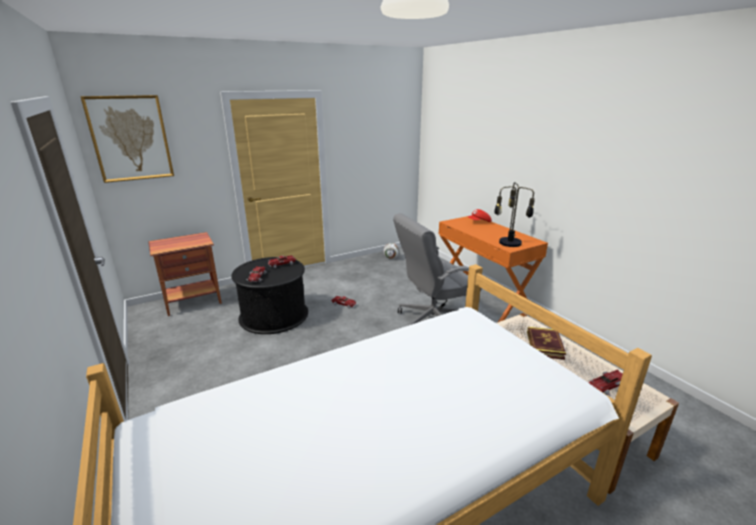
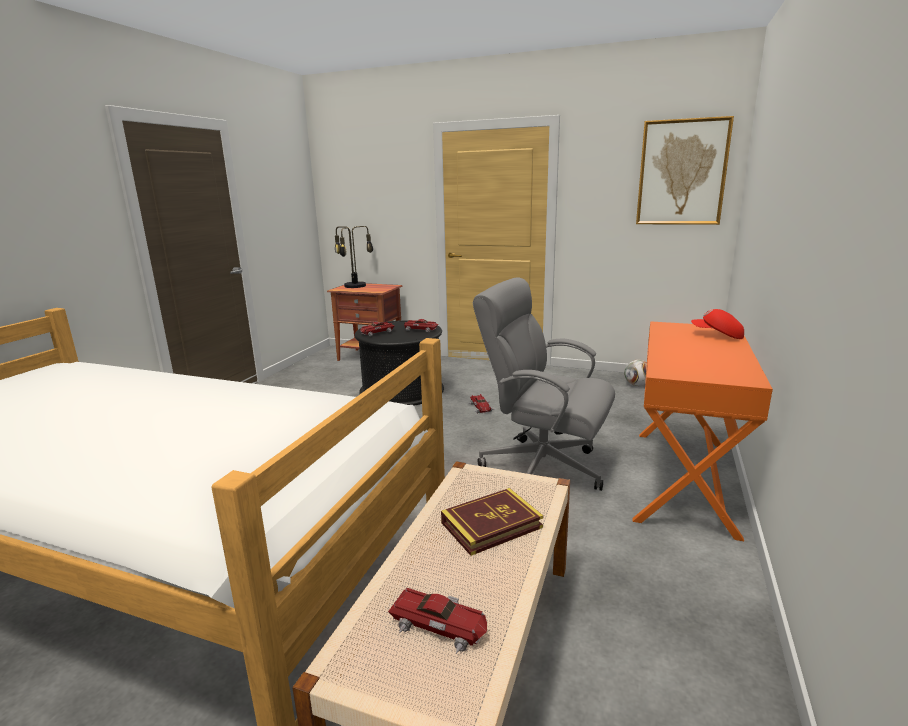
camera: 50 degrees right, 5 degrees down
(130, 138) = (348, 175): picture -> picture (682, 173)
(509, 243) = (686, 368): table lamp -> table lamp (355, 286)

